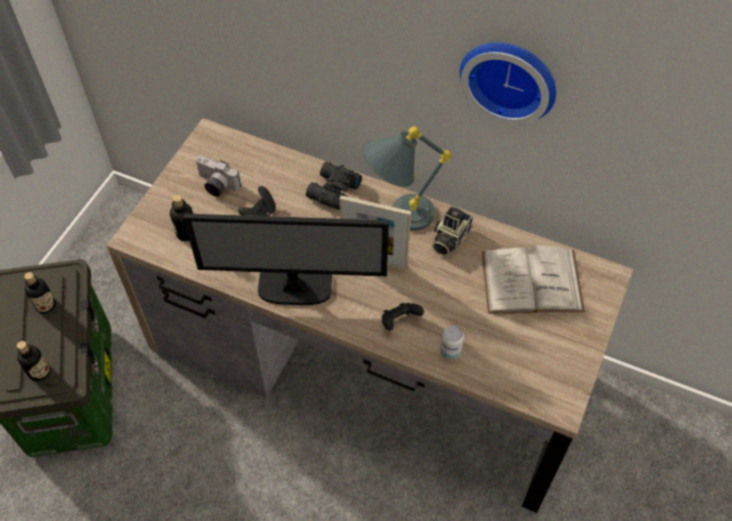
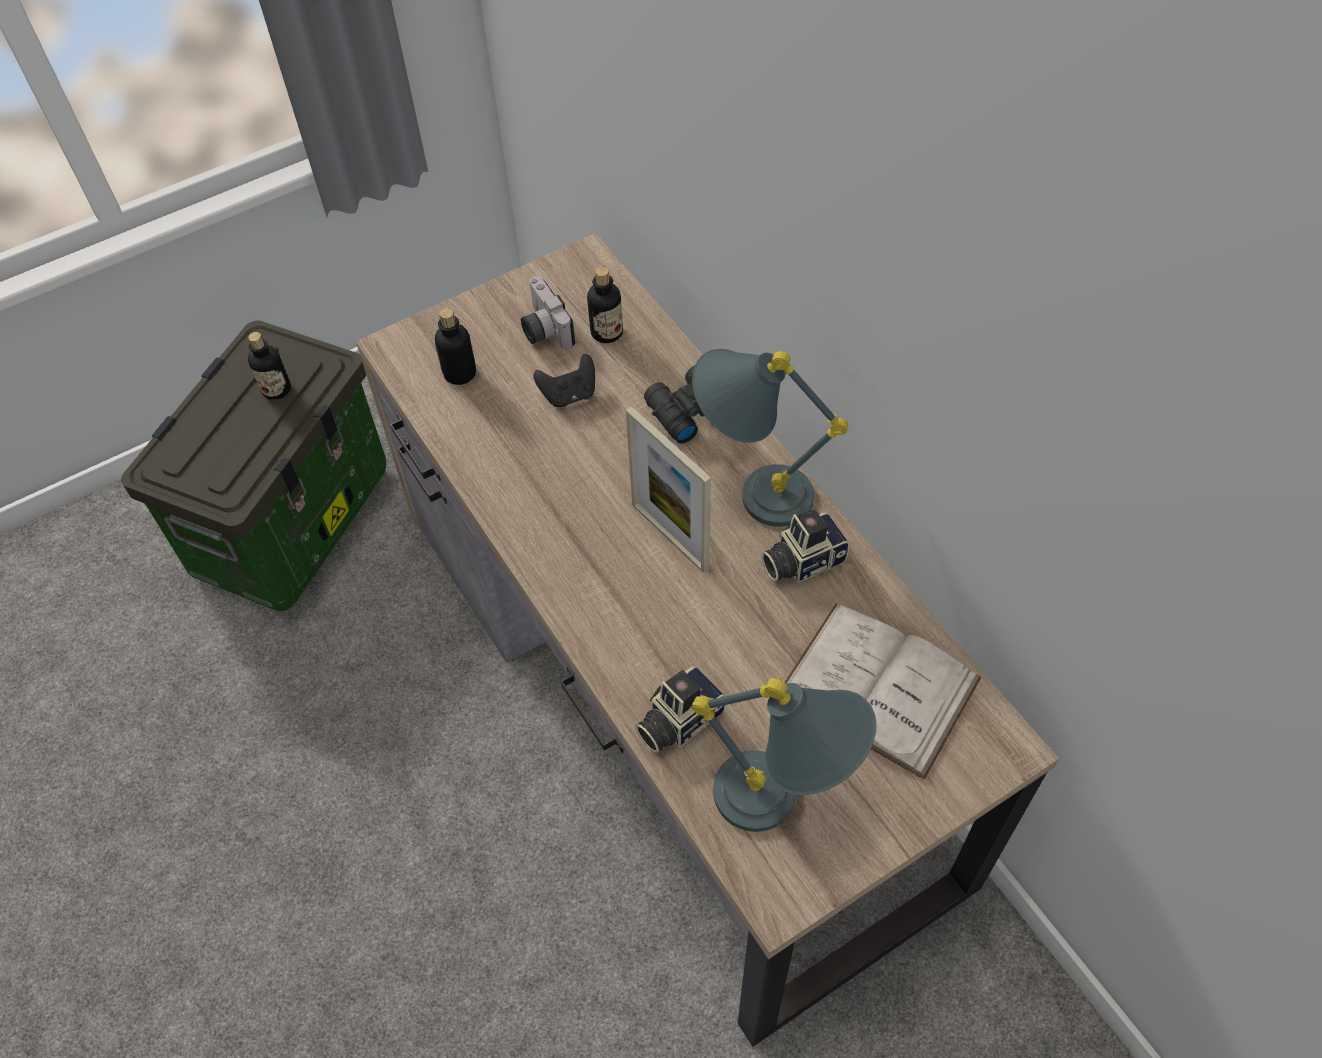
camera: 35 degrees right, 0 degrees up
(39, 372) = (210, 467): bottle -> bottle (606, 332)
(294, 289) = (535, 518): monitor -> none
(399, 321) = (639, 638): black game controller -> none
(450, 351) = (678, 720): can -> camera
(510, 77) = (940, 333): wall clock -> none
(531, 362) = (783, 805): none -> grey table lamp

